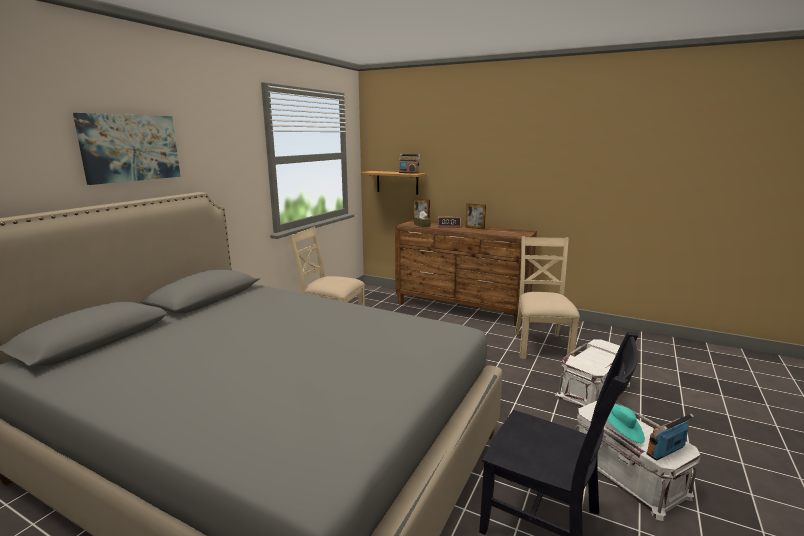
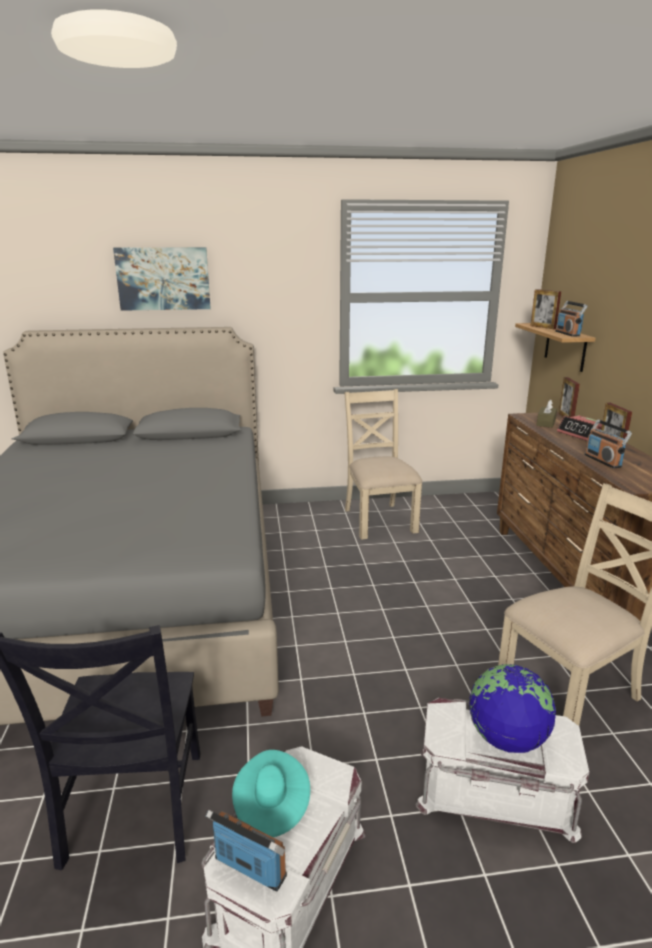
camera: 55 degrees right, 5 degrees up
(384, 172) = (543, 327): none -> picture frame
(486, 232) = (603, 461): none -> radio
(601, 356) = (506, 739): none -> globe

